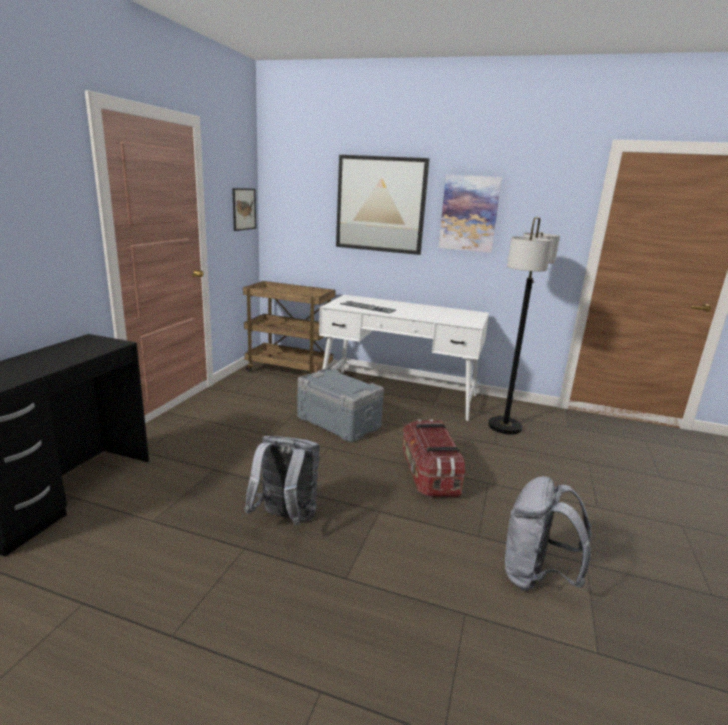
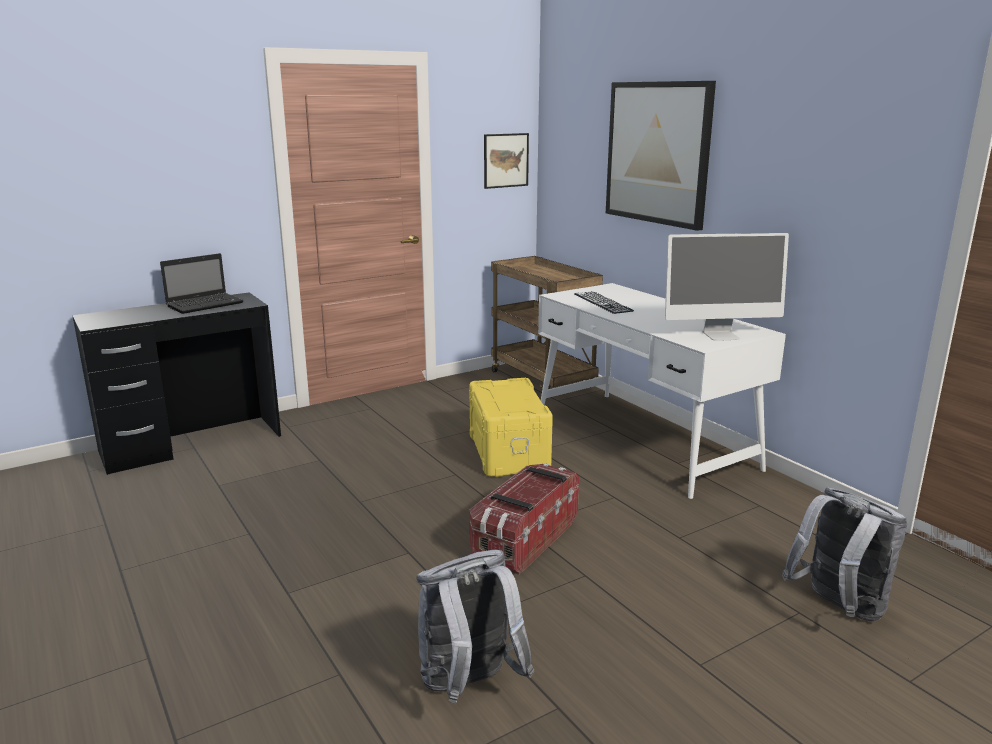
camera: 40 degrees right, 0 degrees up
(69, 350) = (206, 304): none -> laptop
(285, 519) = (314, 524): grey backpack -> grey backpack (837, 609)
(339, 422) = (509, 452): grey storage box -> yellow storage box
(466, 318) = (720, 335): none -> monitor
(469, 213) = (765, 167): picture -> none
(505, 426) = (737, 523): floor lamp -> none

